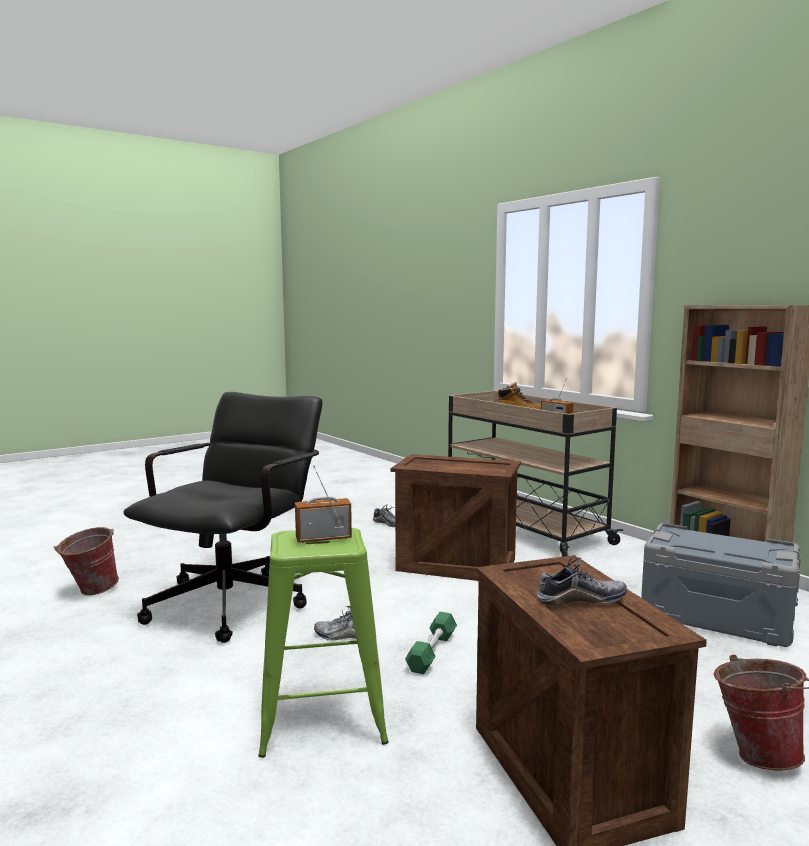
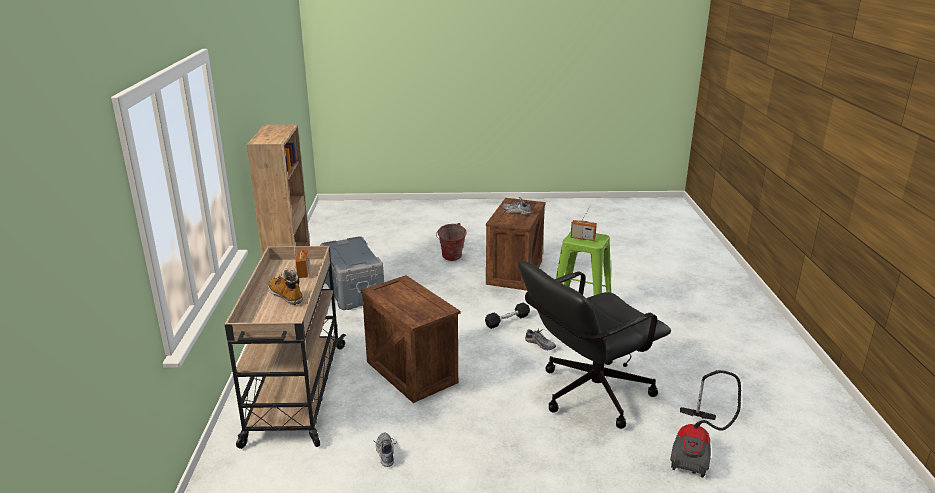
camera: 145 degrees left, 15 degrees up
(89, 591) = (696, 450): bucket -> vacuum cleaner
(432, 652) = (507, 320): green dumbbell -> black dumbbell

